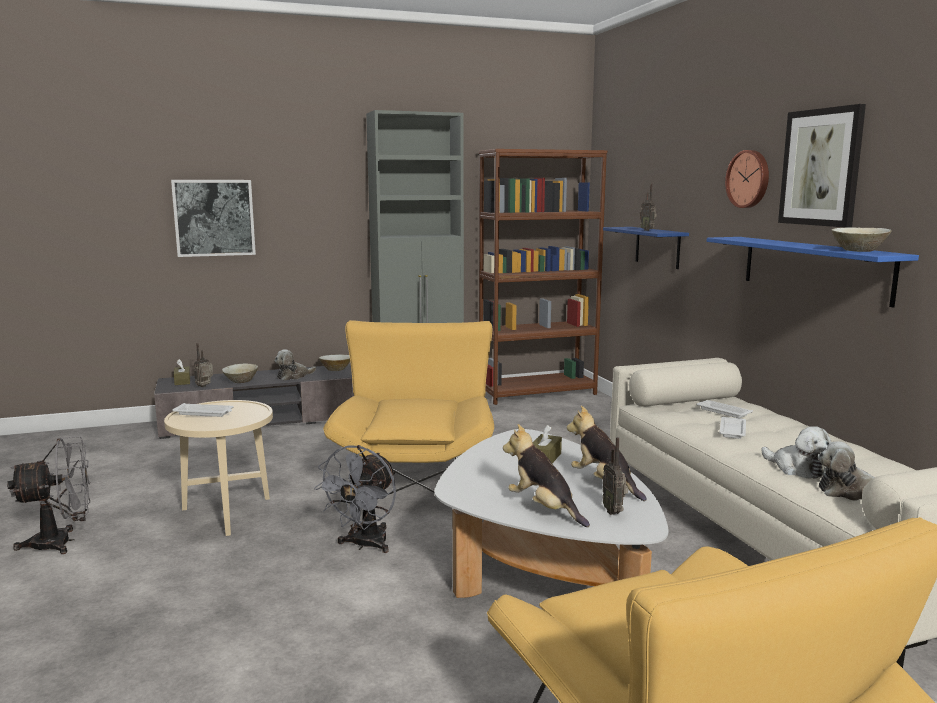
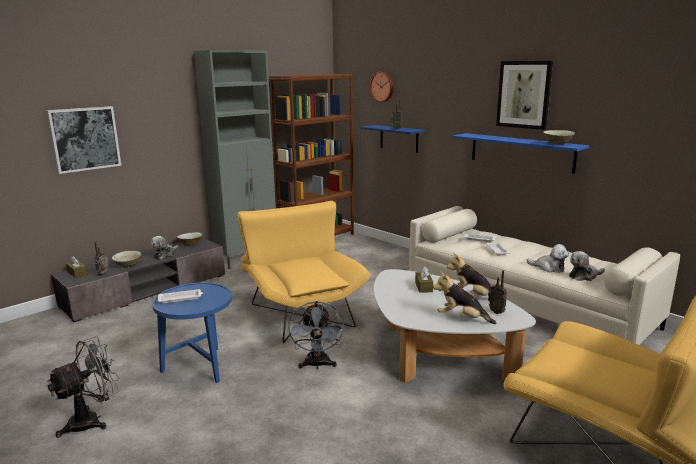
camera: 25 degrees left, 5 degrees up
(227, 515) = (200, 368): beige side table -> blue side table
(749, 179) = (471, 98): wall clock -> wall clock (382, 87)

